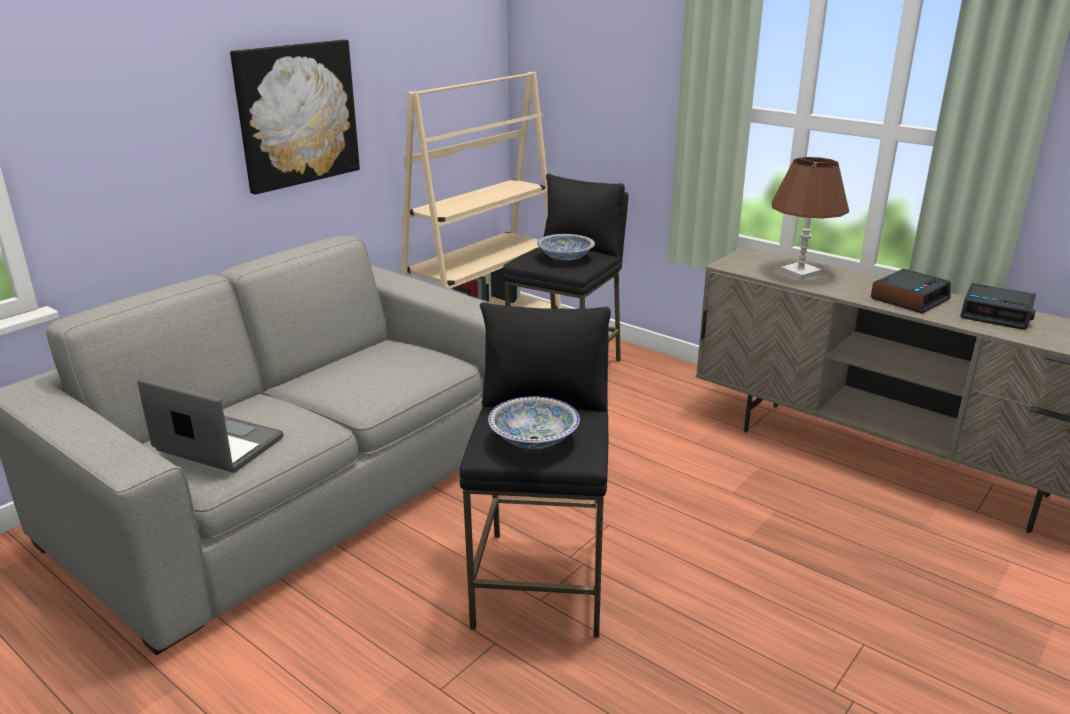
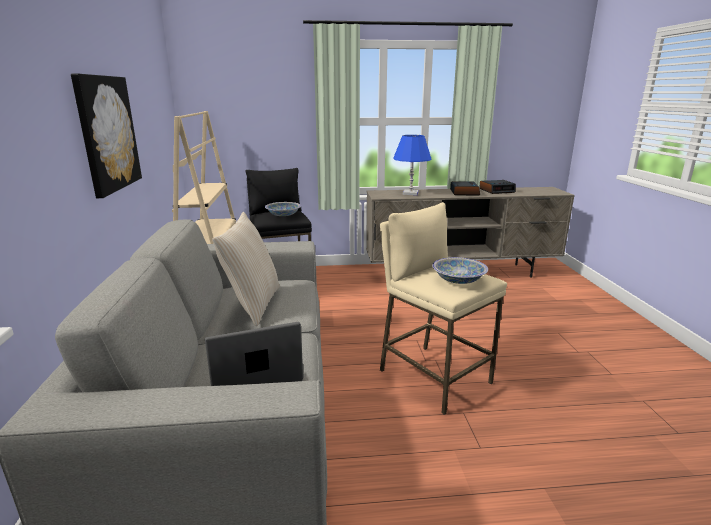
camera: 45 degrees left, 5 degrees down
(357, 371) = (253, 305): none -> beige pillow
(541, 581) = (433, 376): black stool -> beige stool
(800, 272) = (410, 193): brown table lamp -> blue table lamp

